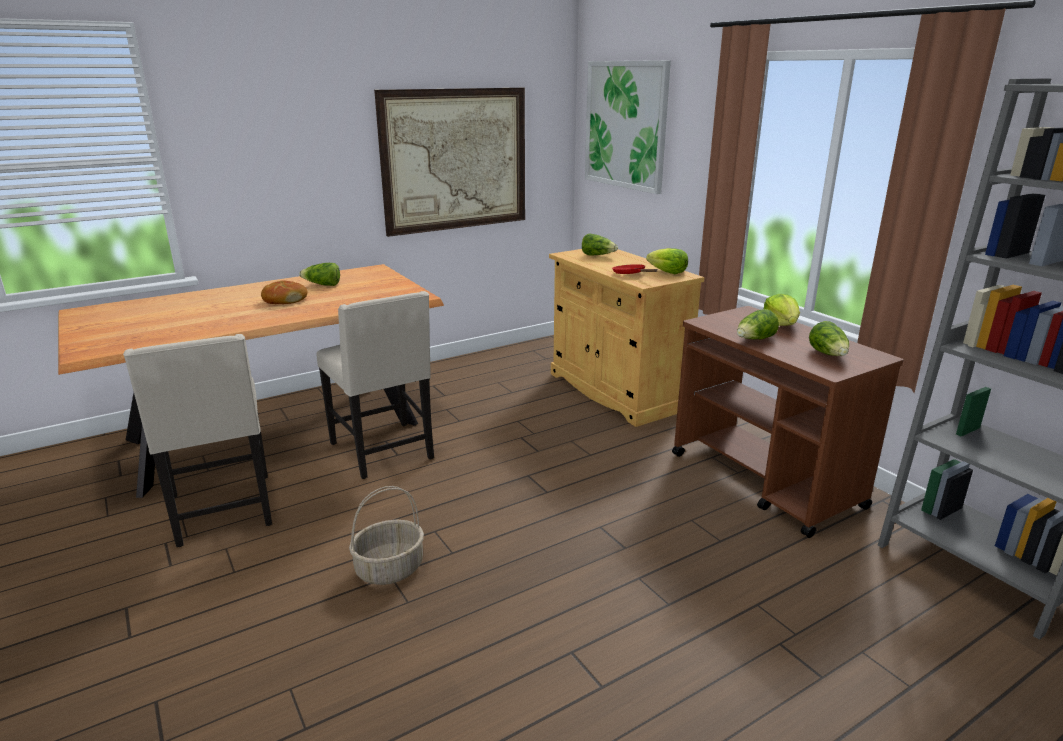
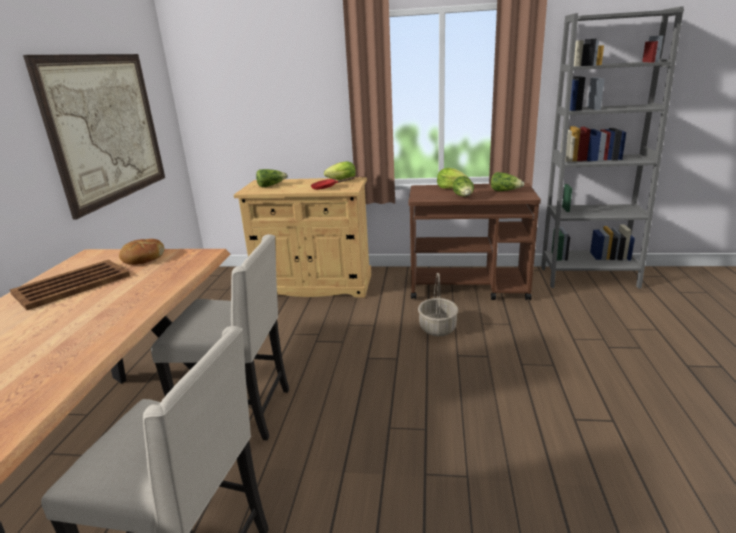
camera: 50 degrees left, 0 degrees up
(284, 300) = (70, 310): bread -> bread (143, 258)
(322, 285) = (73, 284): lettuce -> brown tray
(390, 568) = (415, 470): basket -> basket (437, 328)
(626, 125) = (240, 80): picture -> none

